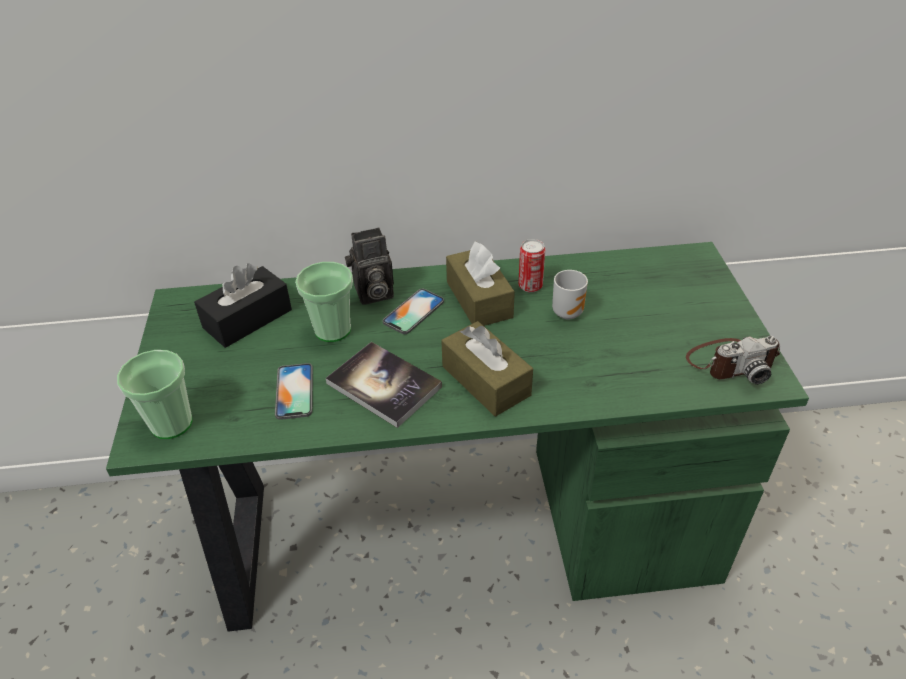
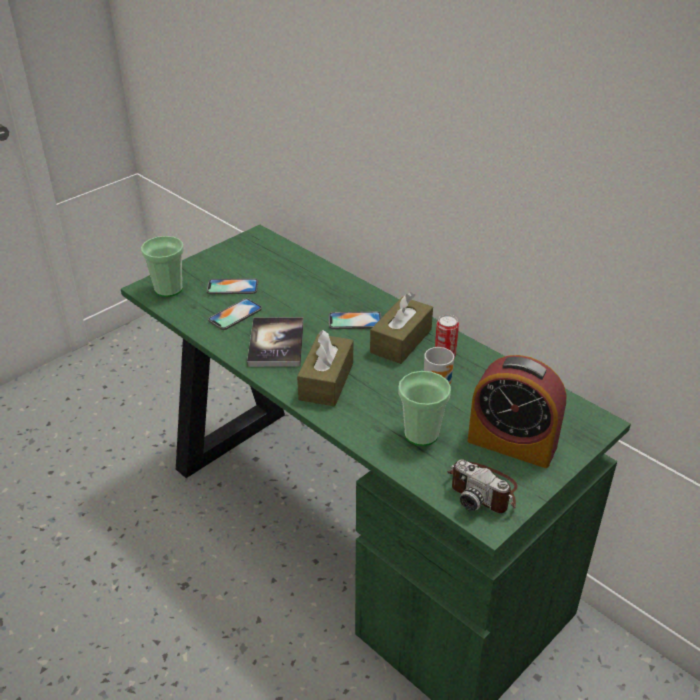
camera: 50 degrees right, 5 degrees down
(241, 368) = (232, 287): none -> phone
(247, 319) = (273, 266): black tissue box -> none
(332, 330) = (300, 300): cup -> cup (421, 434)
(372, 294) = (351, 297): camera -> none
(684, 313) = (512, 443): none -> alarm clock

